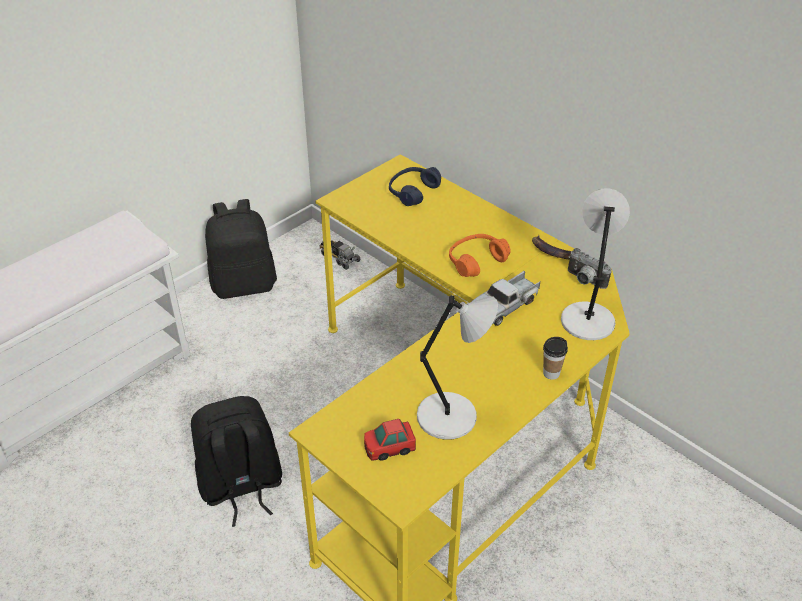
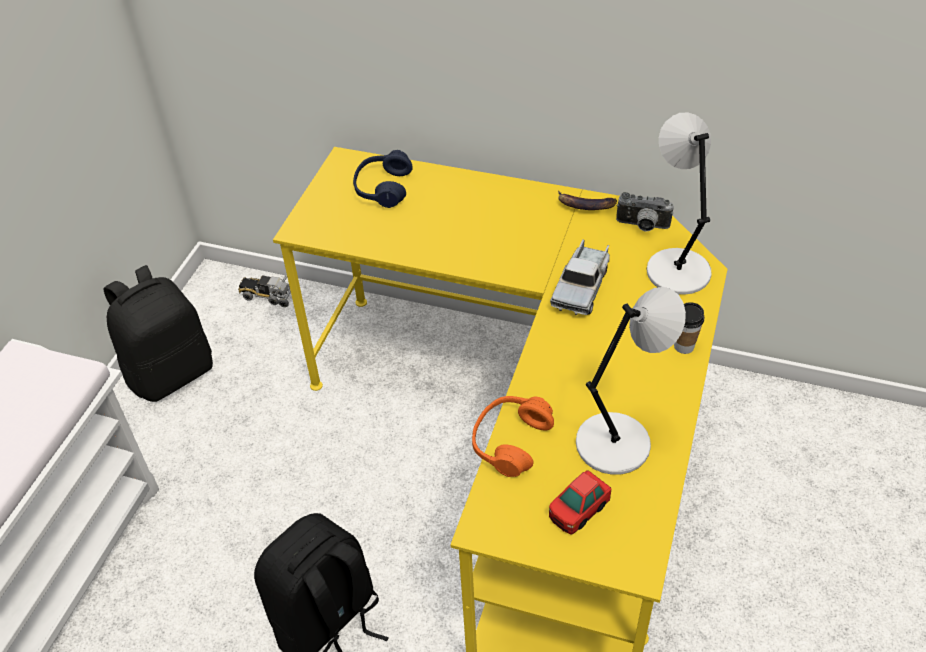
camera: 25 degrees left, 5 degrees up
(476, 261) = (513, 246): orange headphones -> orange headphones (510, 441)

